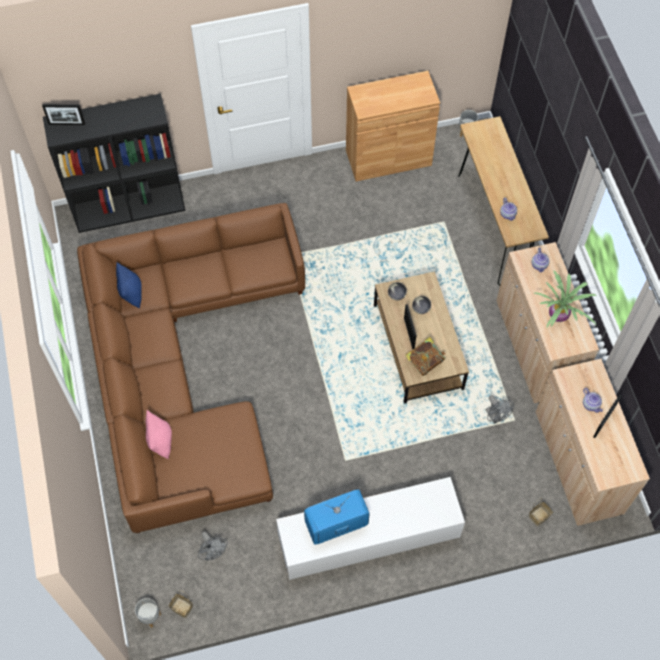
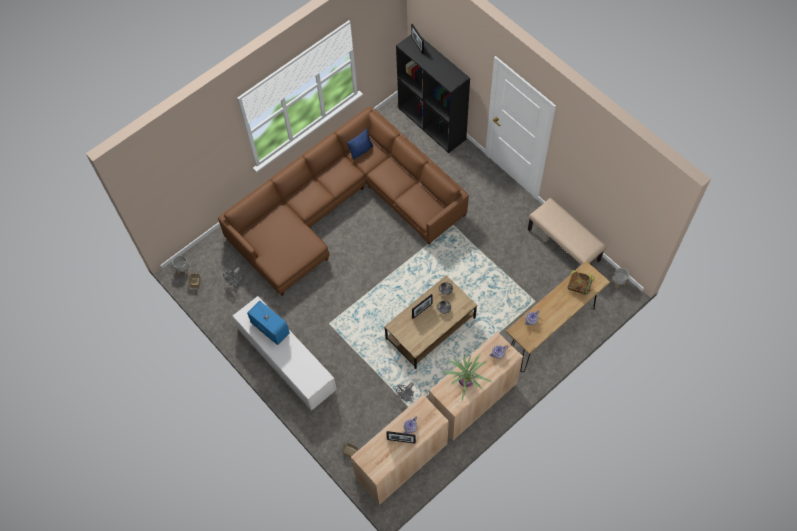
camera: 65 degrees right, 0 degrees up
(160, 441) = (276, 214): pink pillow -> none
(388, 158) = (564, 245): brown cabinet -> beige bench
(424, 361) = (407, 328): book -> book (579, 286)

